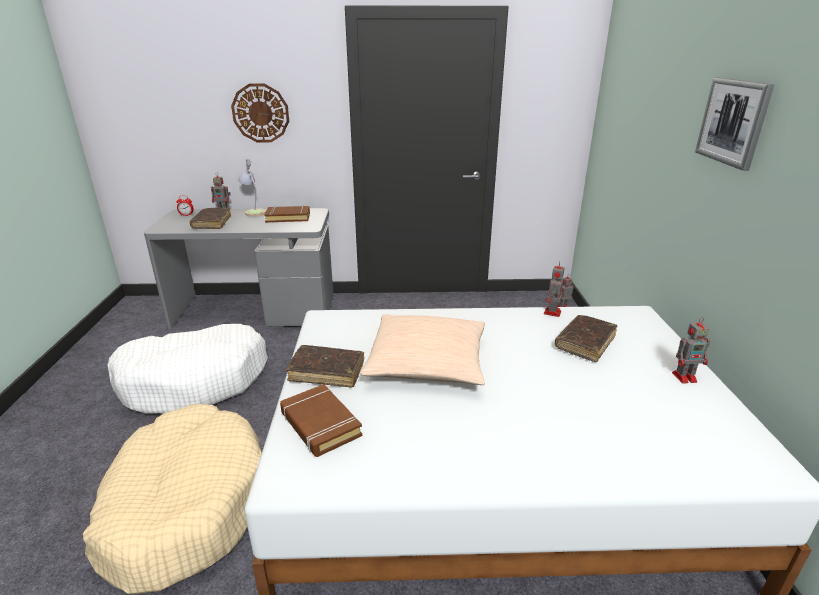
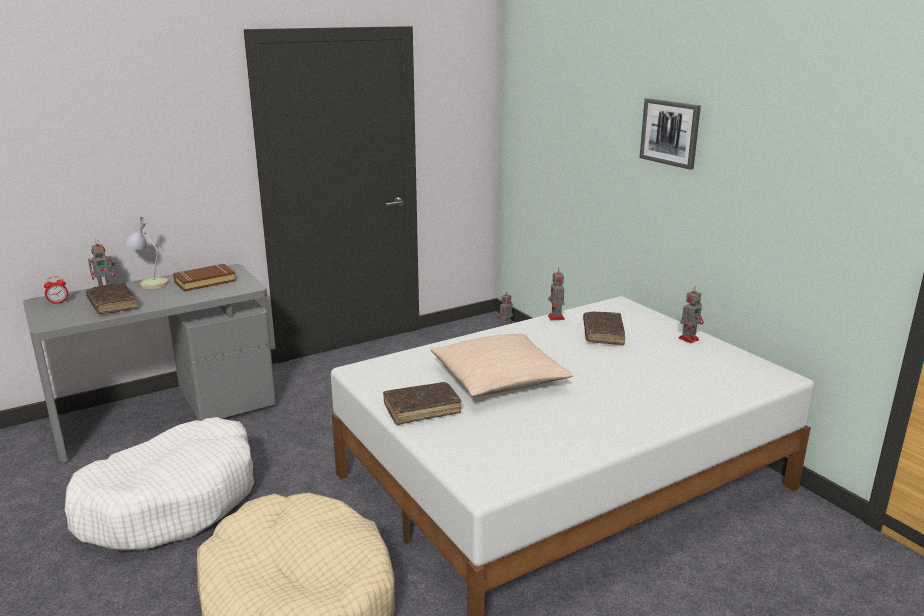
camera: 30 degrees left, 5 degrees down
(260, 113) = (145, 158): wall clock -> none
(320, 424) = (466, 444): brown book -> none

